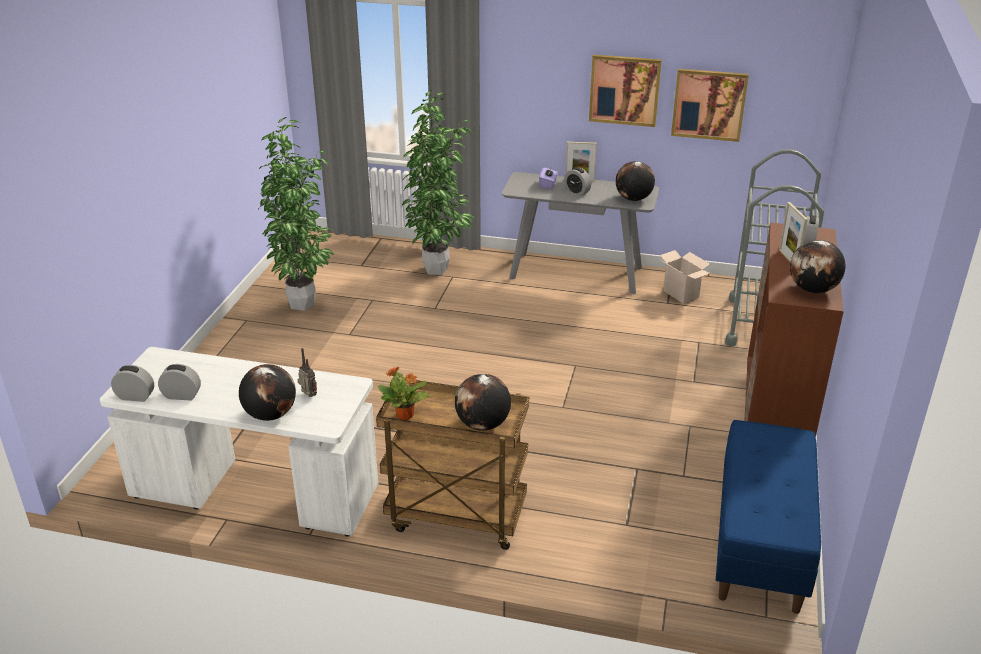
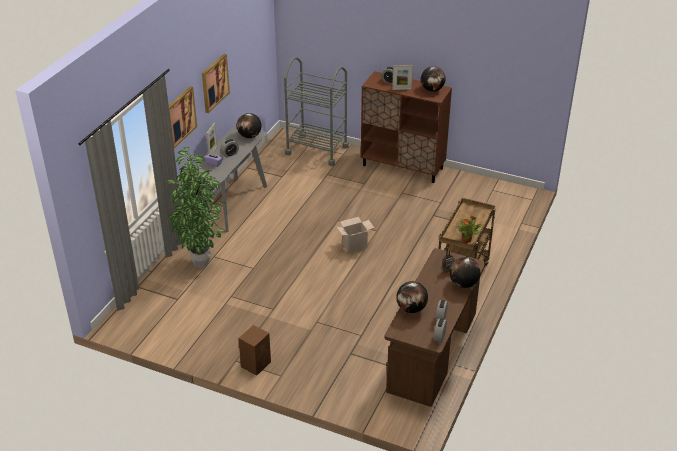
camera: 80 degrees left, 5 degrees up
(239, 335) = (256, 364): none -> brown speaker
(254, 493) = (433, 353): white desk -> brown desk
(305, 305) = (225, 330): potted plant -> none
(482, 425) = (477, 217): globe -> globe (411, 309)
(682, 294) = (274, 169): cardboard box -> cardboard box (355, 245)
(709, 104) = (241, 63): picture -> picture (180, 117)
(761, 543) = (489, 191): blue bench -> none

